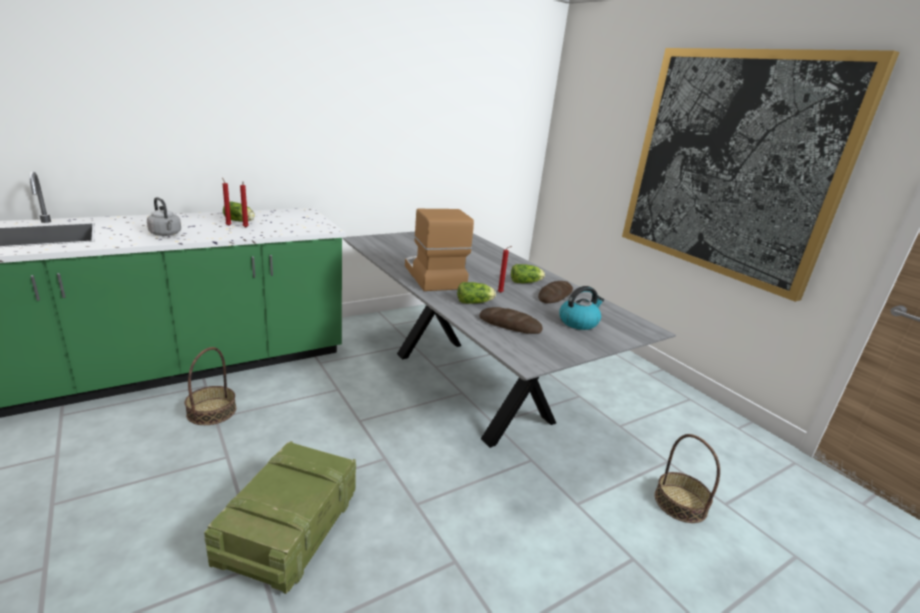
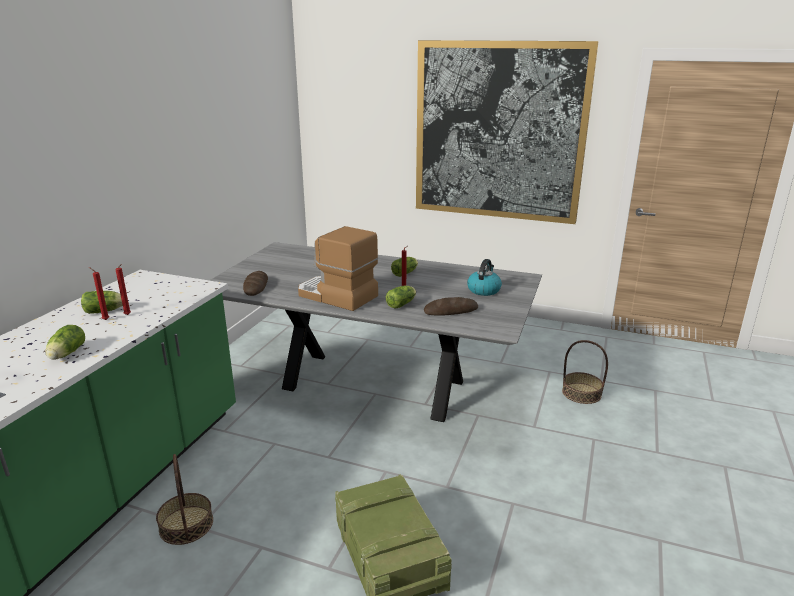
camera: 35 degrees left, 0 degrees up
(166, 234) = (66, 354): grey kettle -> lettuce
(555, 295) = (439, 276): bread -> bread (256, 286)

